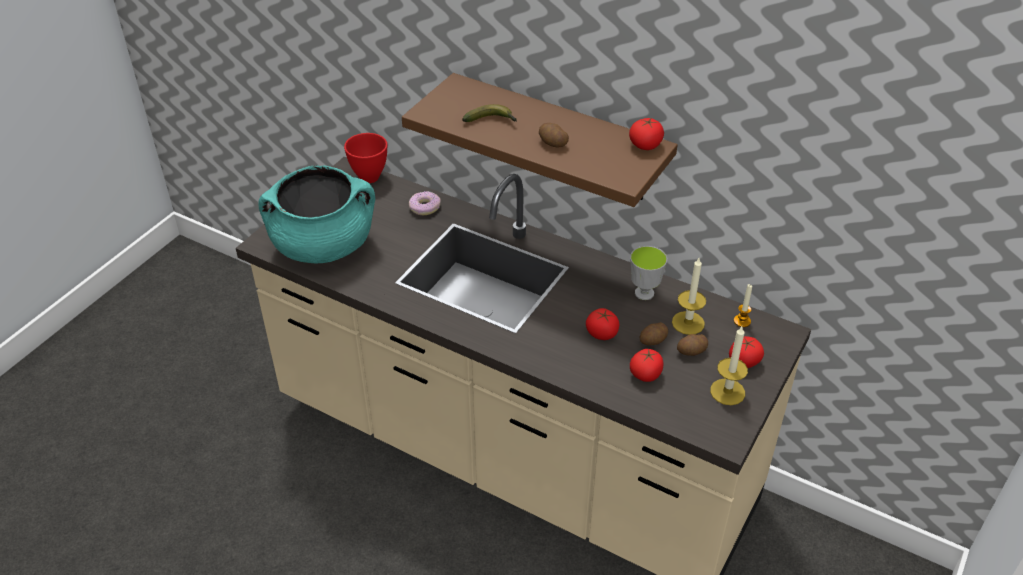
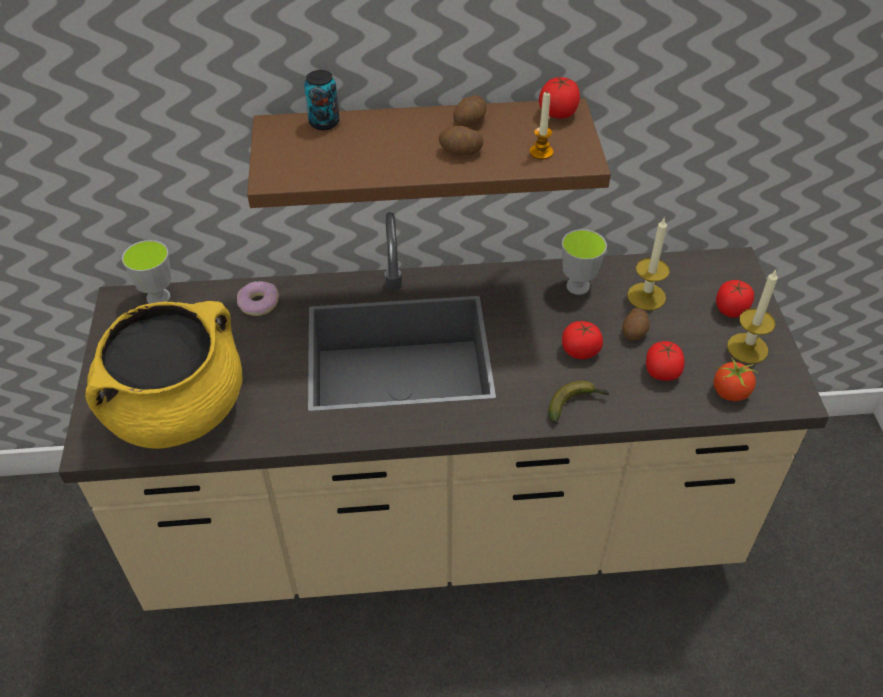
camera: 35 degrees left, 5 degrees up
(324, 245) = (177, 409): turquoise cooking pot -> yellow cooking pot
(370, 177) = (158, 297): red bowl -> cup
(488, 93) = (324, 123): none -> can
(492, 121) = (364, 154): banana -> banana (575, 404)
(681, 412) = (730, 393): none -> tomato
(692, 351) = (678, 324): potato -> potato (470, 122)
(742, 321) = (690, 269): candle -> candle (541, 152)

